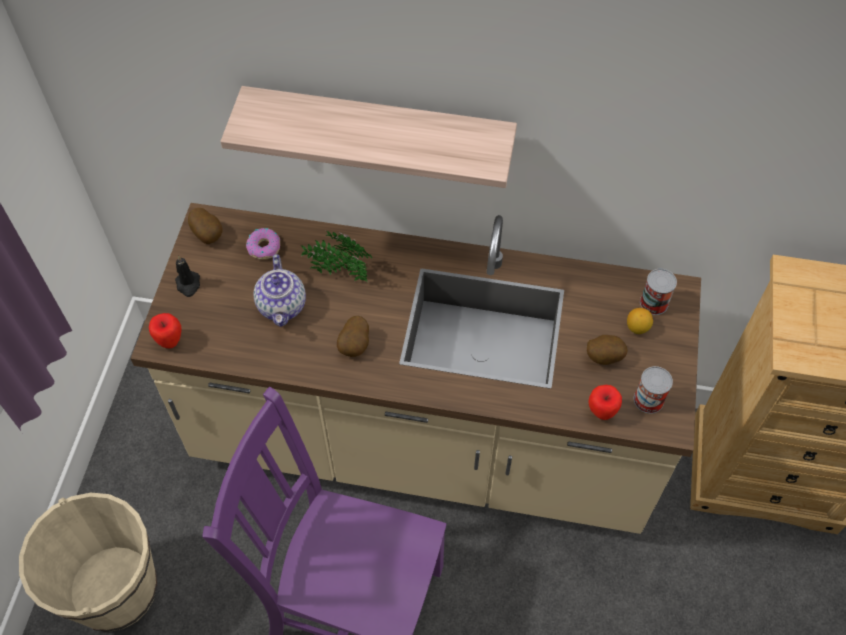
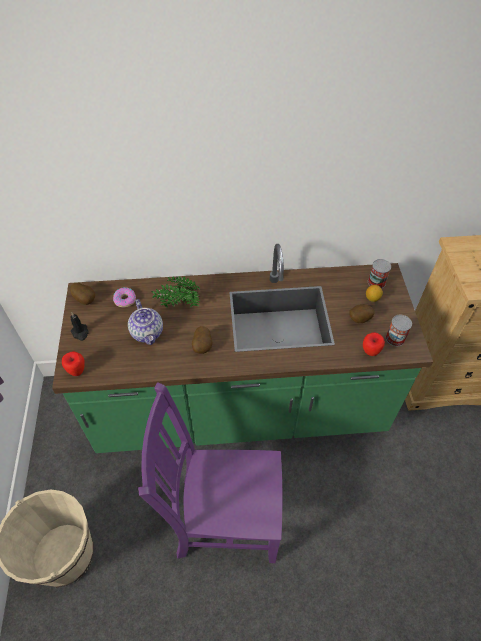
camera: 15 degrees left, 5 degrees down
(379, 133) = (191, 205): shelf -> none
(423, 443) = (240, 410): beige counter -> green counter

